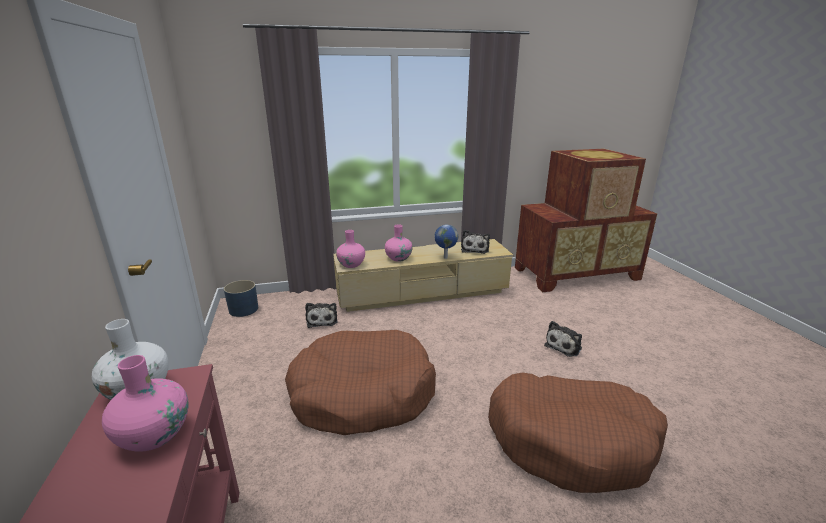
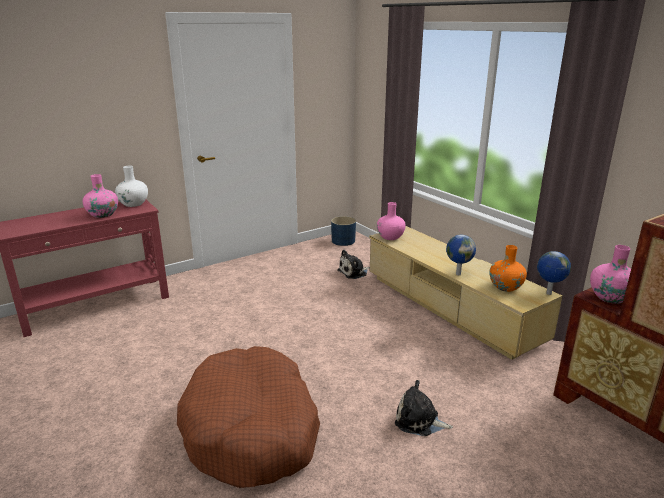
camera: 70 degrees right, 0 degrees up
(362, 394) = (268, 313): brown dog bed -> none
(398, 258) = (428, 252): pink vase -> pink vase (610, 297)
(475, 249) = (505, 287): plush toy -> orange vase
(490, 241) = (548, 293): none -> globe

